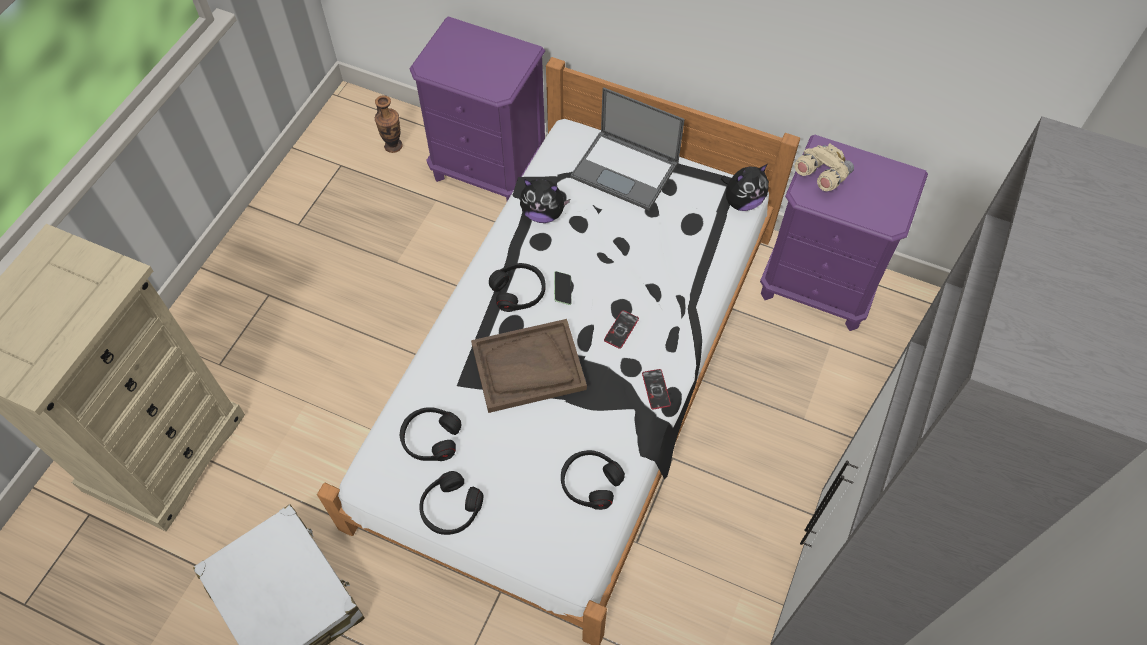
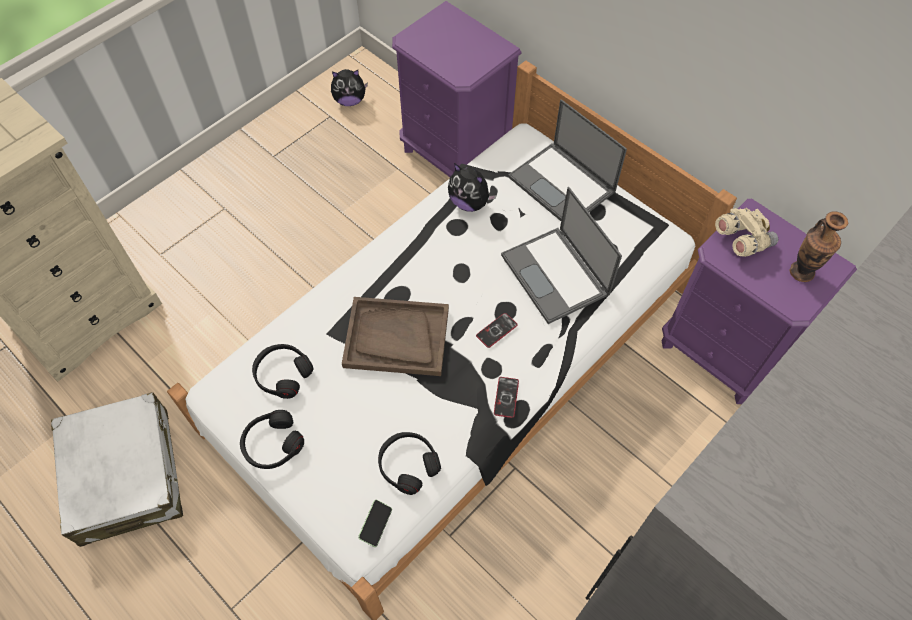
camera: 20 degrees right, 0 degrees up
(393, 146) = (381, 112): vase -> vase (801, 272)
(518, 291) = (417, 266): black headphones -> none
(562, 291) = (457, 278): phone -> phone (376, 525)
(655, 260) = (556, 275): none -> laptop
(742, 201) = (663, 246): plush toy -> plush toy (350, 100)

